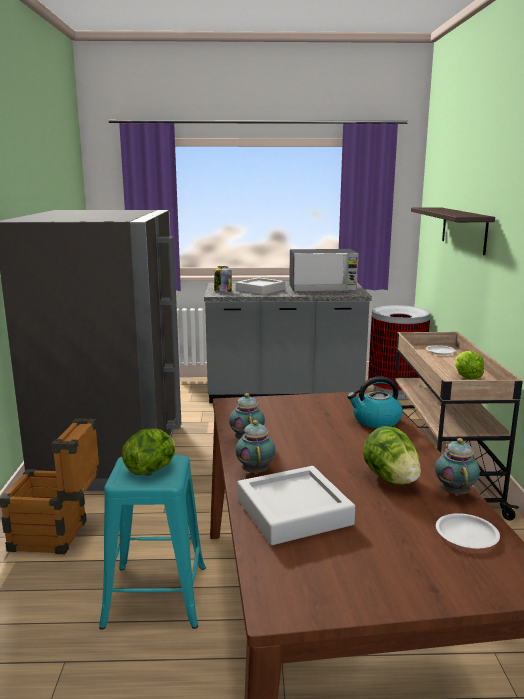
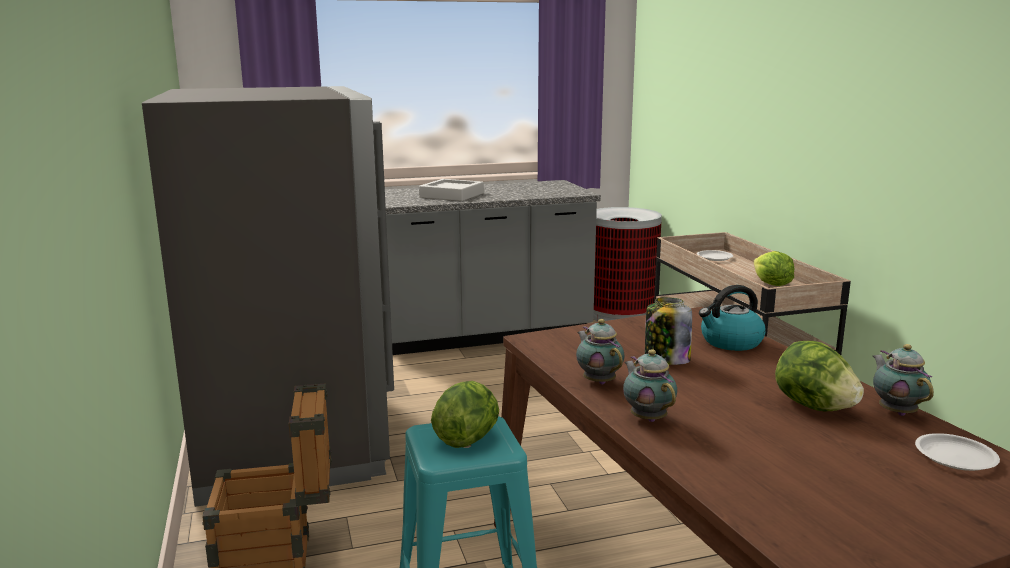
camera: 15 degrees left, 0 degrees up
(222, 291) = (402, 199): jar -> jar (666, 359)
(293, 512) = (742, 459): grey tray -> none
(322, 289) = (531, 190): microwave -> none
(463, 229) = (717, 105): shelf -> none

